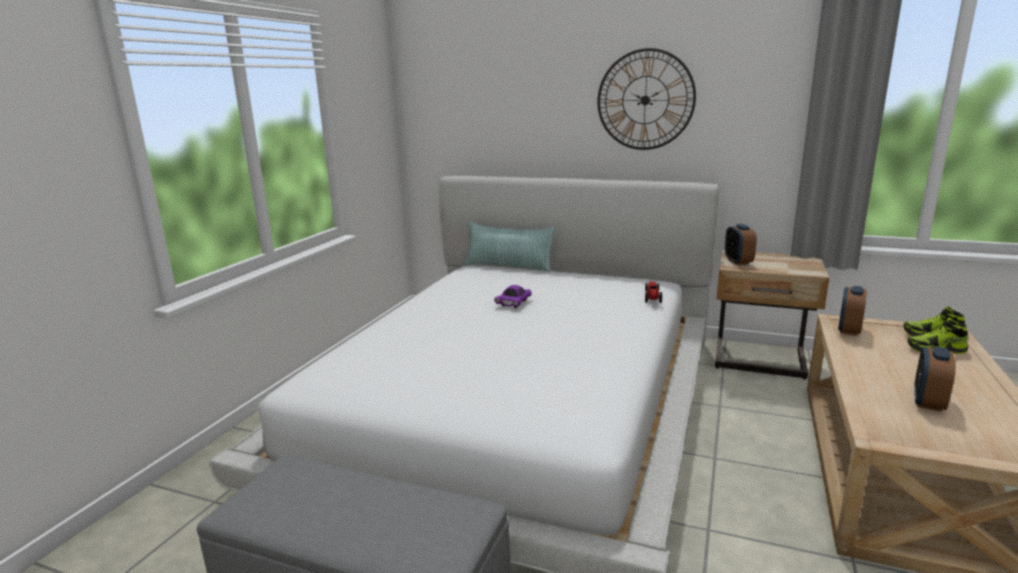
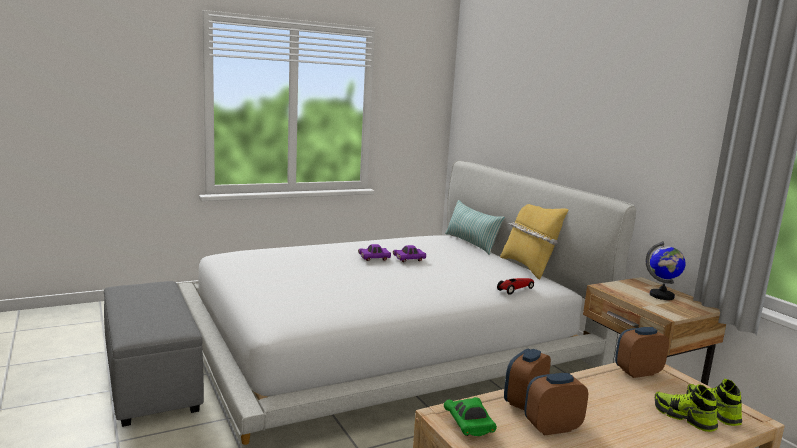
camera: 40 degrees right, 5 degrees down
(483, 315) = (374, 259): none -> purple toy car
(604, 272) = (528, 267): none -> yellow pillow
(645, 100) = (602, 116): wall clock -> none
(738, 261) = (624, 286): alarm clock -> alarm clock (524, 402)
(772, 260) = (661, 296): none -> globe
(906, 434) = (469, 425): none -> green toy car

